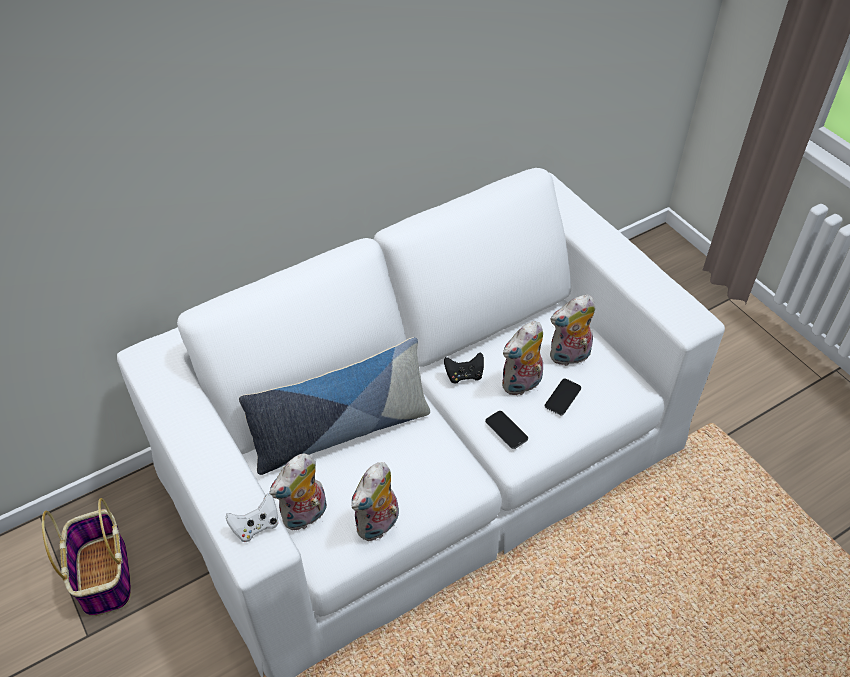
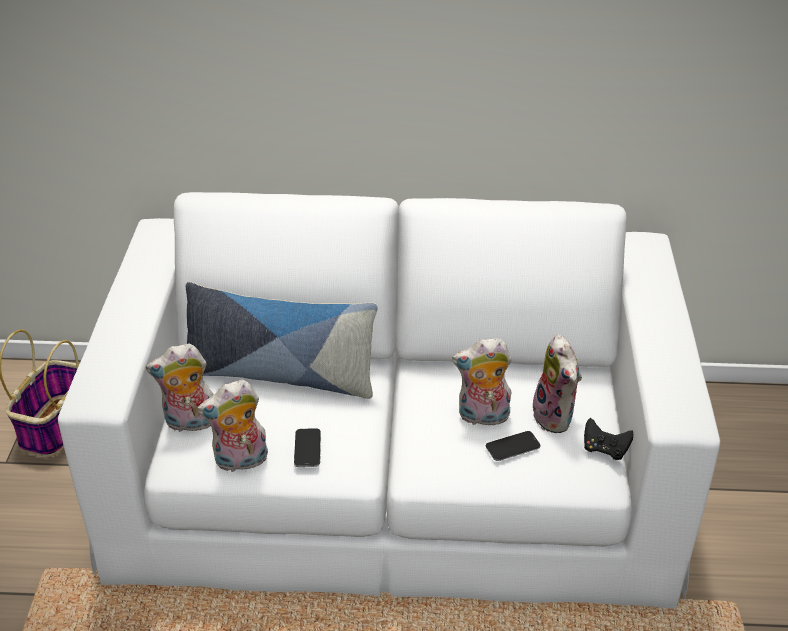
camera: 35 degrees right, 10 degrees down
(256, 526) = (110, 381): white game controller -> none
(464, 375) = (435, 384): black game controller -> black game controller (605, 449)
(506, 430) = (429, 447): phone -> phone (307, 448)
(569, 357) = (556, 417): plush toy -> plush toy turned 120 degrees counterclockwise

